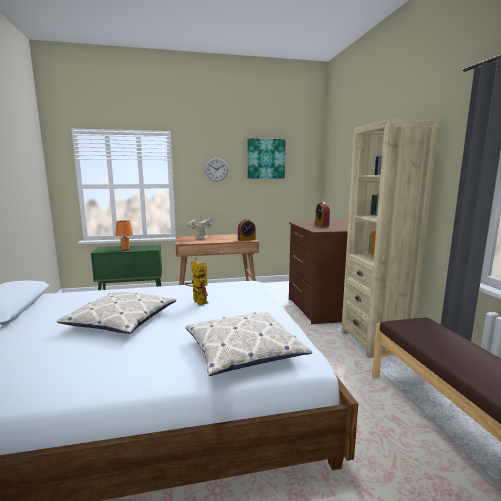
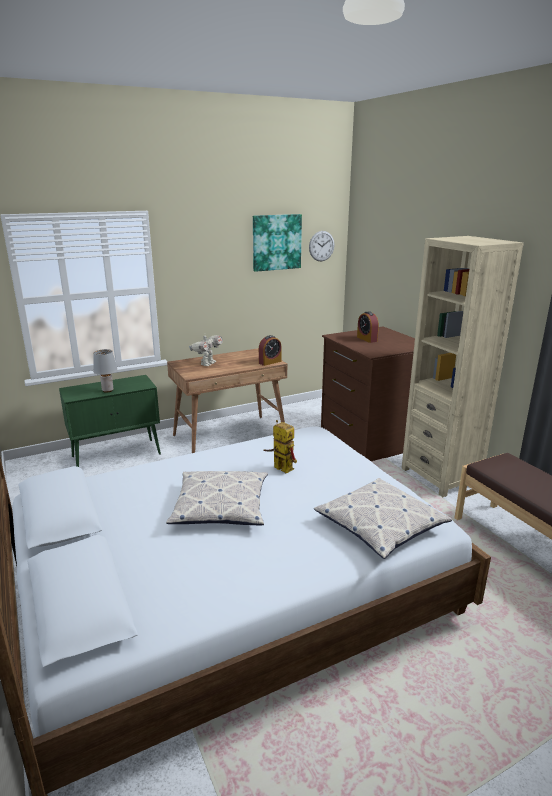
camera: 15 degrees left, 10 degrees up
(125, 249) = (108, 390): orange table lamp -> grey table lamp
(216, 169) = (213, 261): wall clock -> wall clock (321, 246)

